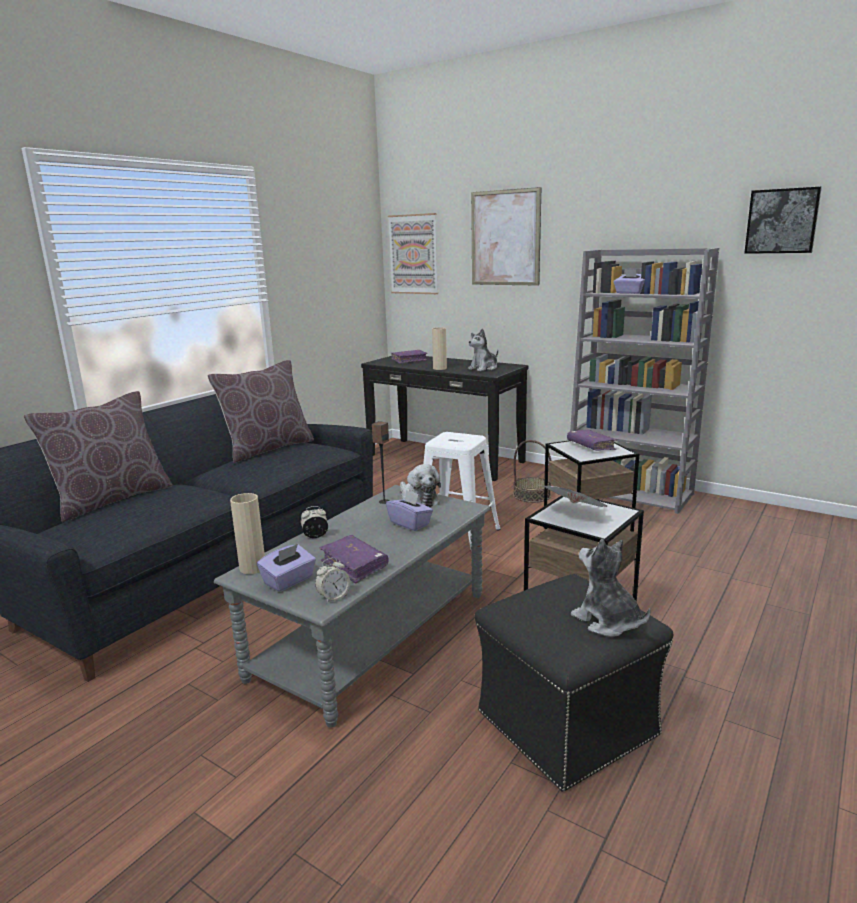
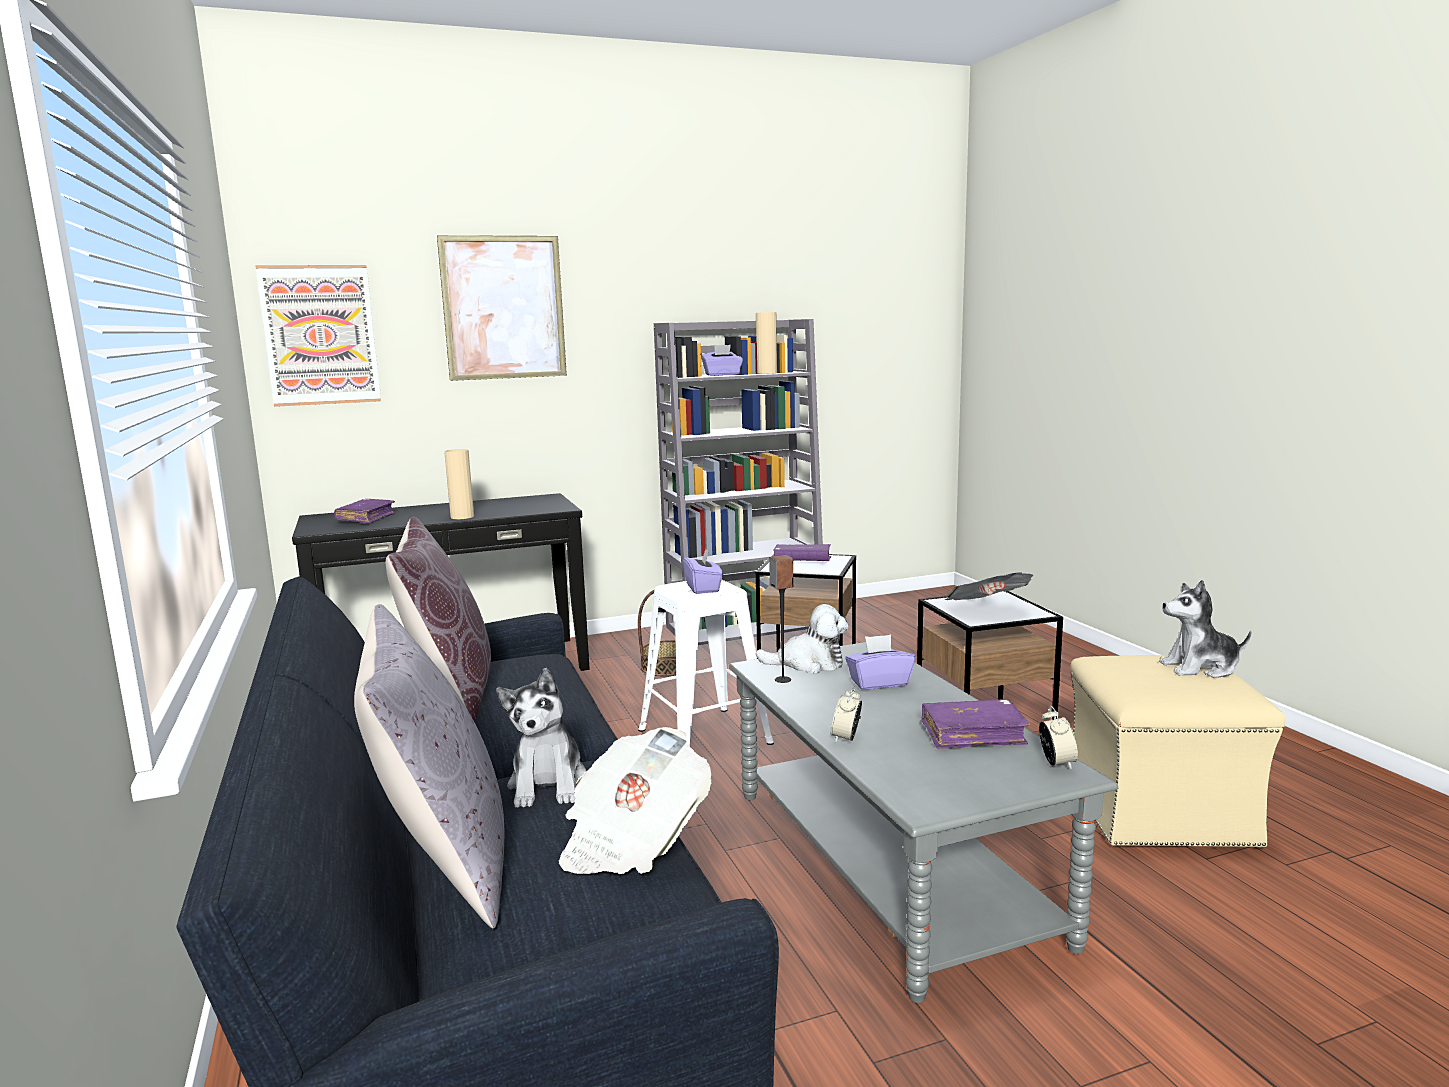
camera: 55 degrees left, 5 degrees down
(112, 499) = (442, 859): brown pillow -> grey pillow
(133, 519) = (632, 840): none -> newspaper
(252, 568) = (909, 795): beige vase -> beige vase (766, 373)
(289, 581) = (981, 779): purple tissue box -> purple tissue box (703, 588)
(483, 368) = (523, 505): plush toy -> plush toy (549, 785)
(565, 724) = (1159, 811): black ottoman -> beige ottoman
(782, 221) = (841, 291): picture -> none

